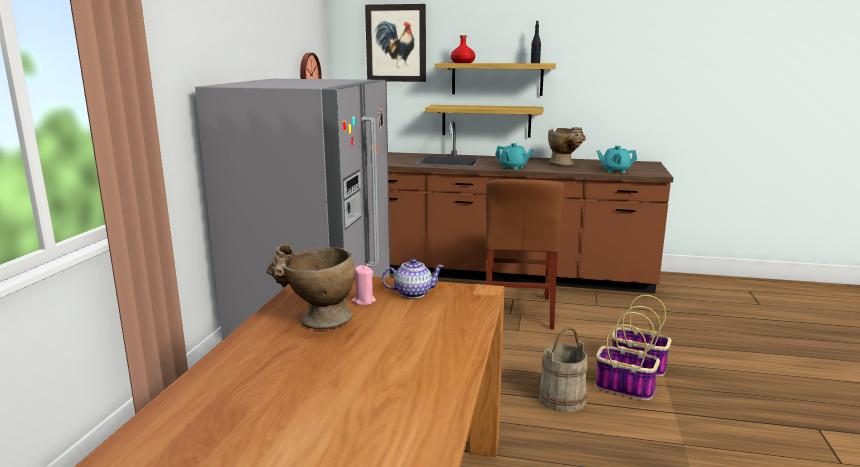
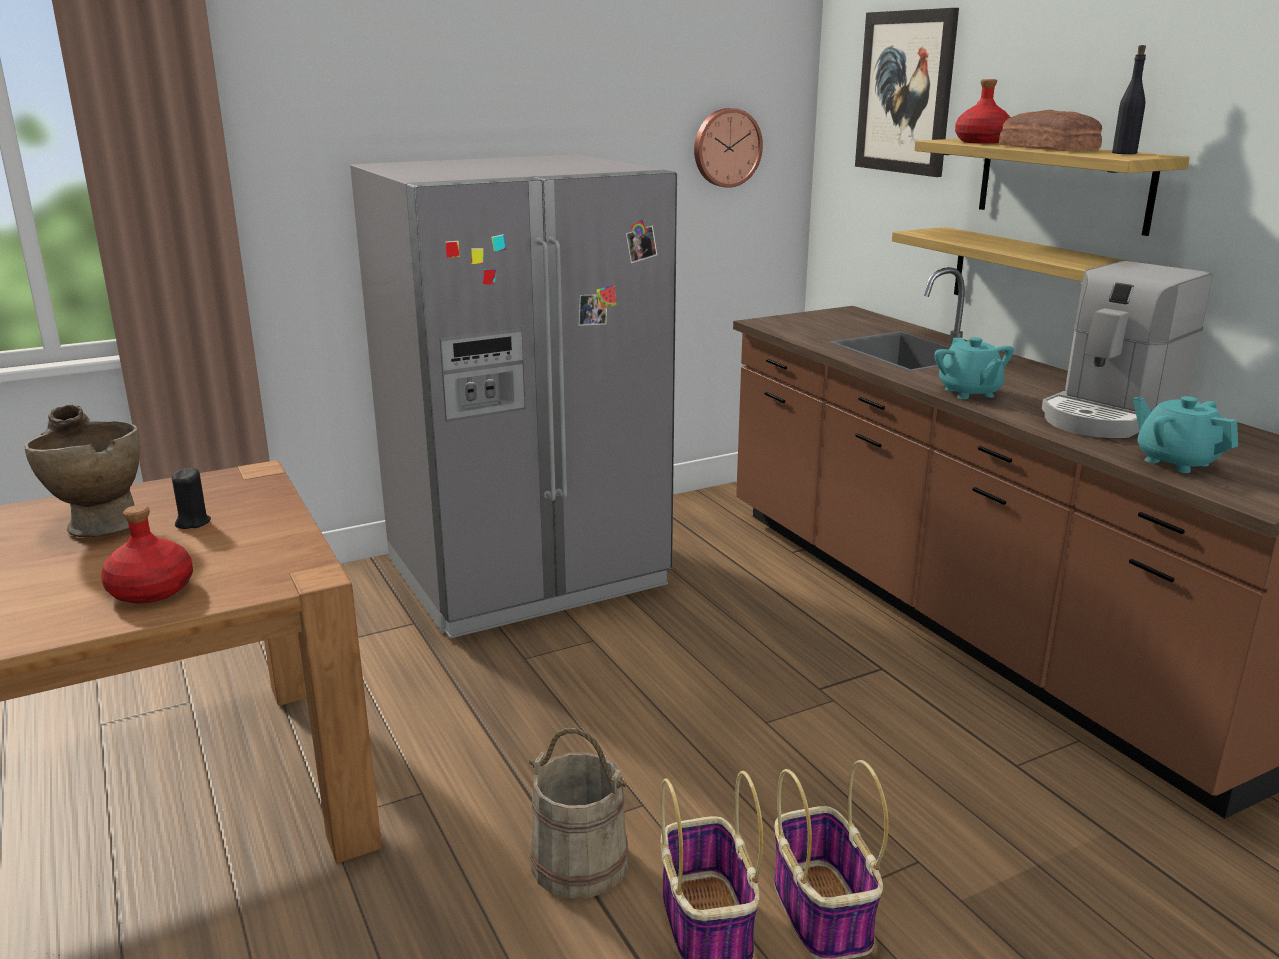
camera: 50 degrees right, 5 degrees up
(363, 301) = (193, 522): pink candle -> black candle
(412, 293) = (252, 538): teapot -> none
(445, 323) = (150, 590): none -> red bottle
(499, 63) = (1048, 147): none -> bread
(518, 311) = (840, 693): brown chair -> none
(565, 164) = (1110, 415): beige vase -> coffee machine

